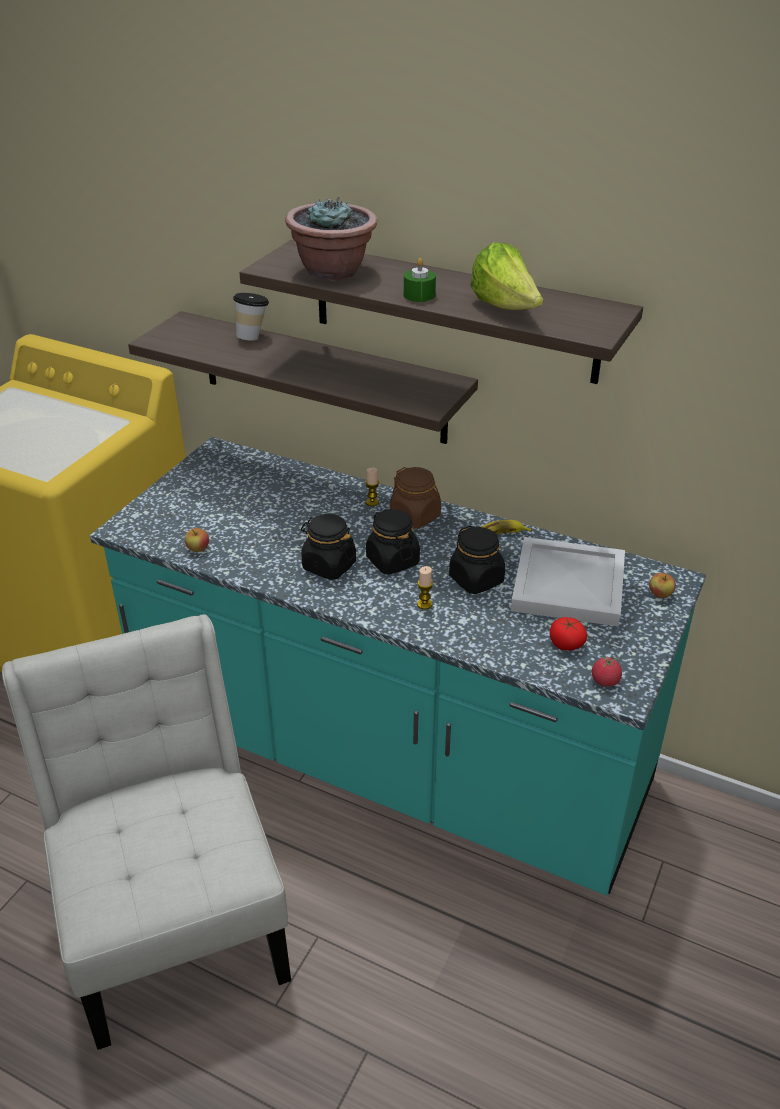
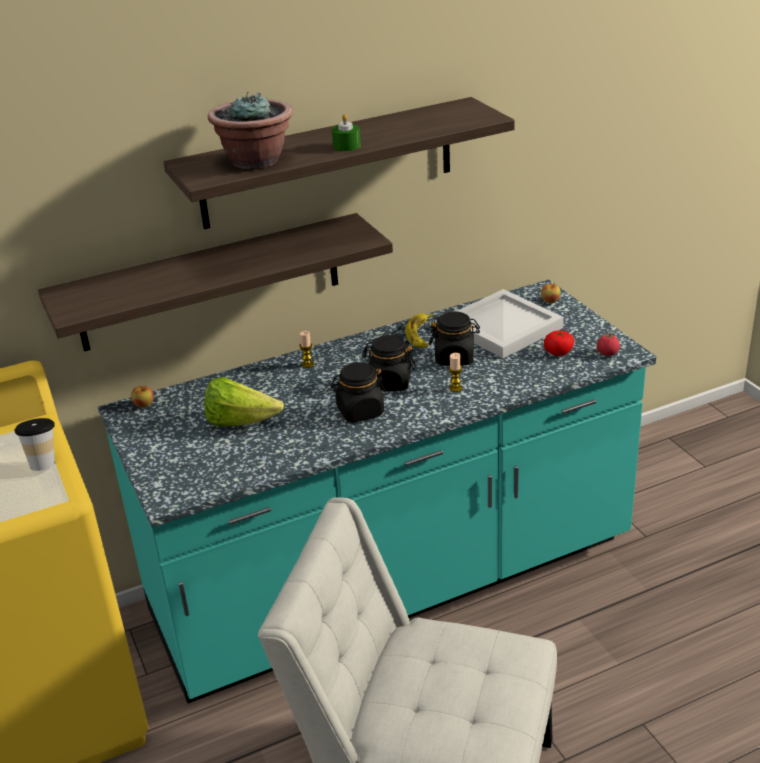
camera: 50 degrees left, 5 degrees down
(198, 549) = (255, 466): apple -> apple (144, 405)
(253, 337) = (147, 271): cup -> cup (44, 463)
(415, 517) = (351, 353): brown jar -> none
(506, 308) = (411, 128): lettuce -> lettuce (241, 422)

